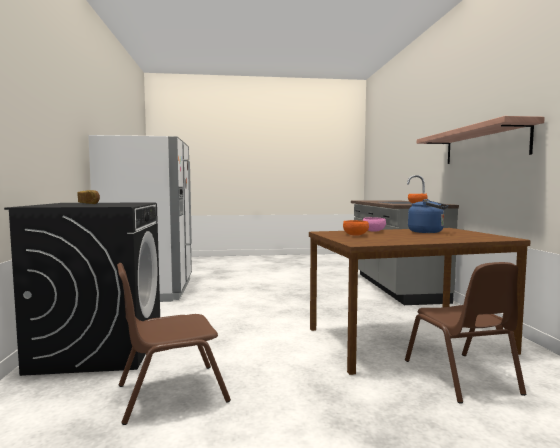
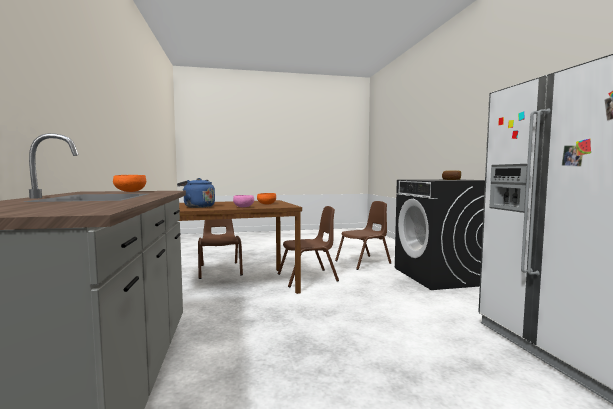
camera: 175 degrees right, 0 degrees up
(299, 351) = (308, 278): none -> brown chair
(484, 145) = (84, 113): shelf -> none

